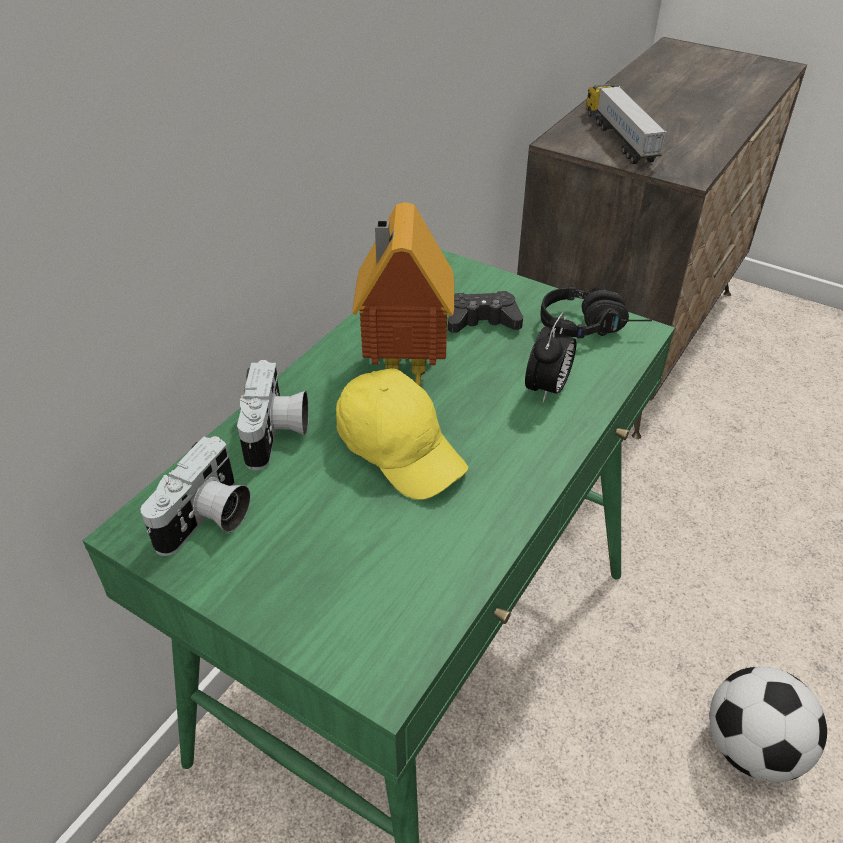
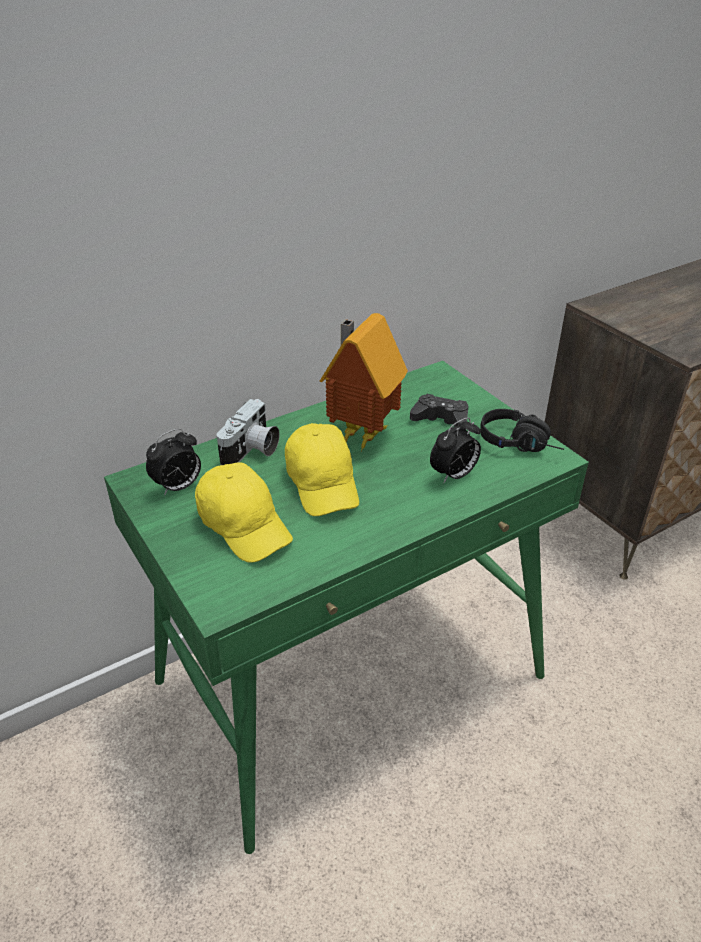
camera: 25 degrees right, 5 degrees down
(208, 520) = (178, 487): camera -> alarm clock
(338, 544) = (244, 525): none -> yellow cap
(619, 138) = (647, 313): toy truck -> none
(752, 747) = (582, 846): football -> none

